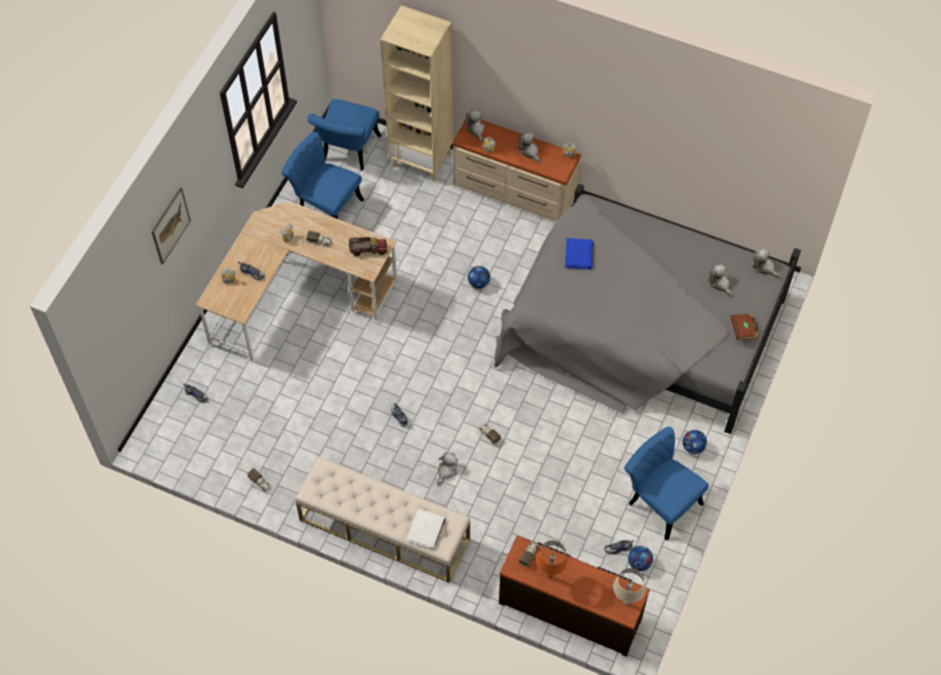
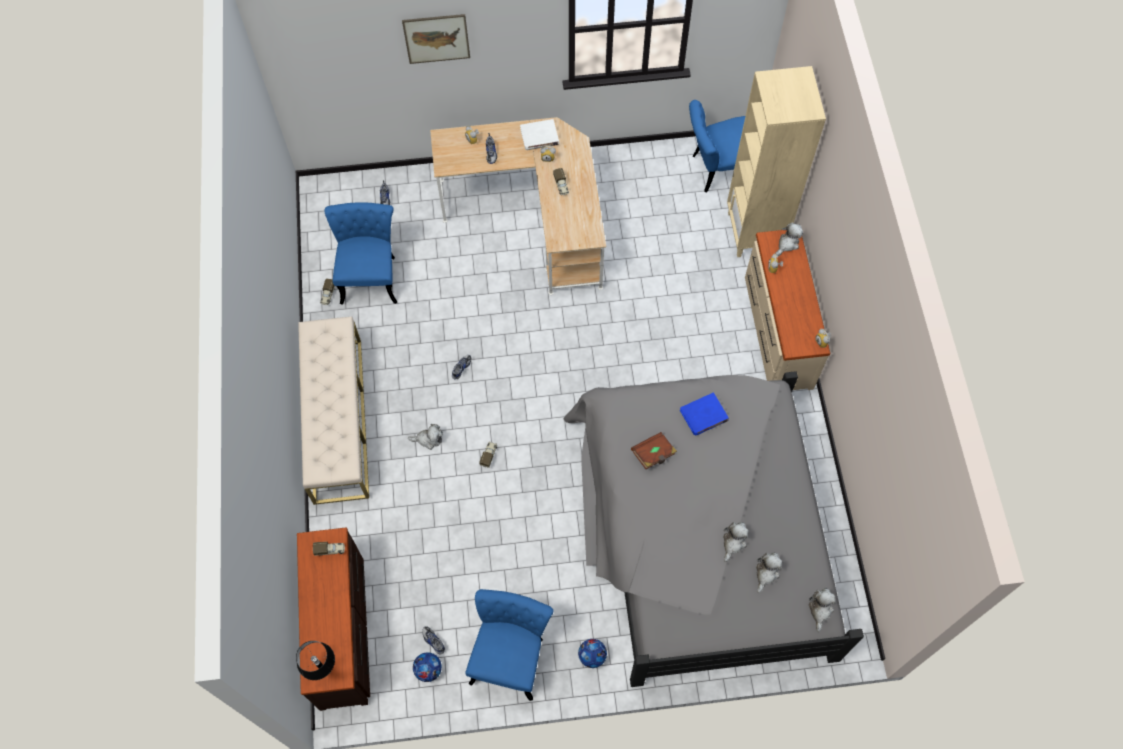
camera: 60 degrees right, 5 degrees up
(325, 205) = (645, 184): blue chair -> blue chair (370, 274)
(368, 249) = (579, 228): toy truck -> none
(426, 530) = (323, 447): white book -> white book (539, 136)
(478, 283) = (650, 356): football -> none
(529, 151) = (797, 304): plush toy -> plush toy (733, 543)
(550, 576) = (317, 582): orange table lamp -> none
(626, 603) = (325, 671): beige table lamp -> black table lamp
(744, 330) = (723, 629): brown book -> brown book (653, 454)

